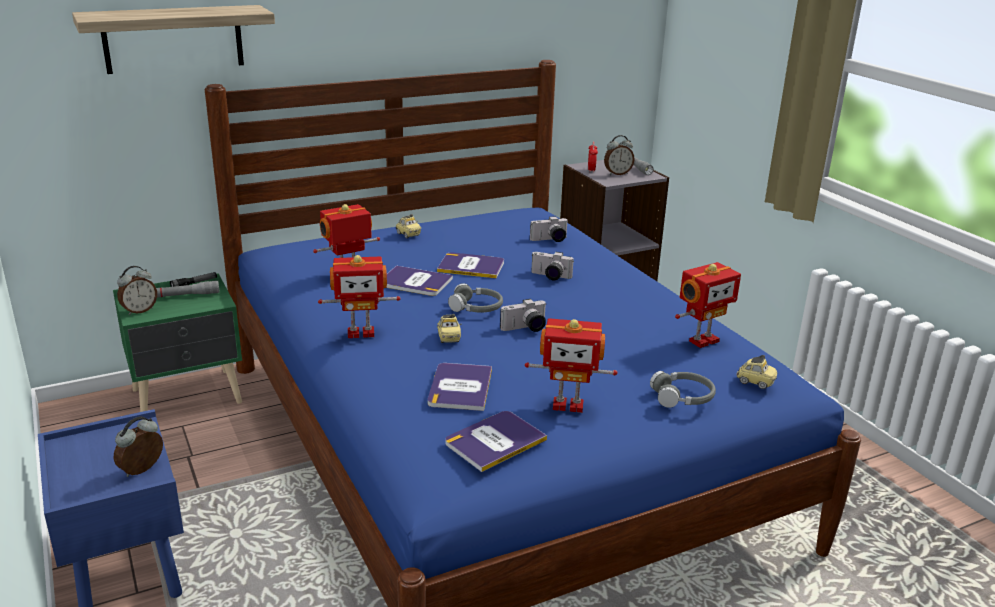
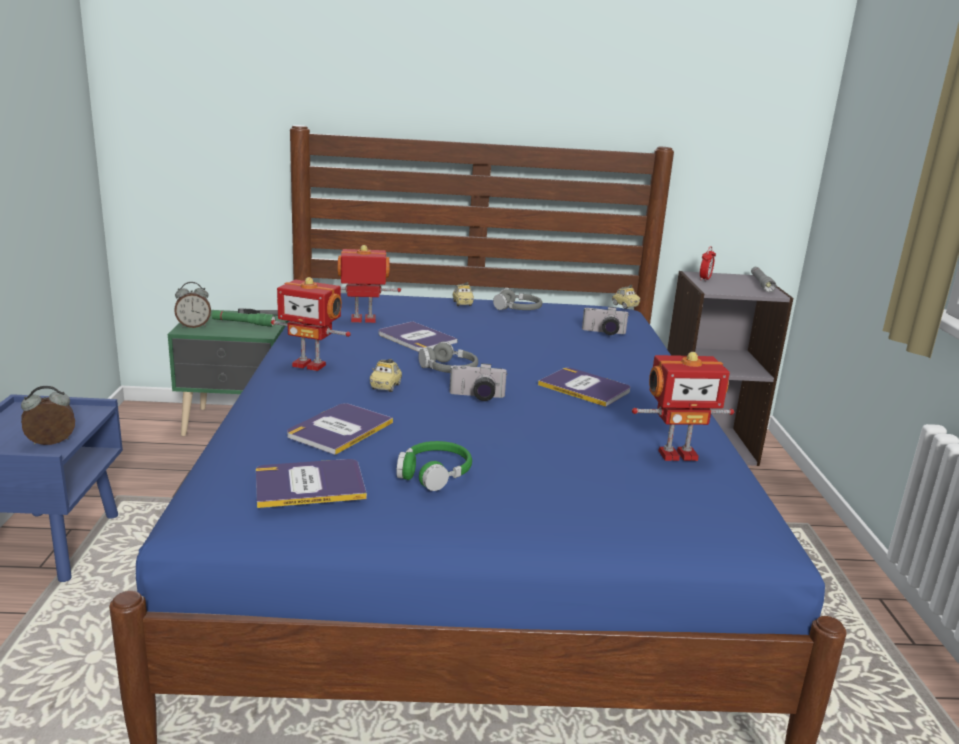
camera: 25 degrees right, 5 degrees down
(173, 39) = (271, 78): shelf -> none
(185, 295) = (243, 323): grey flashlight -> green flashlight
(471, 266) = (489, 337): book -> book (585, 388)
(550, 277) = (562, 361): camera -> none
(568, 404) = (434, 473): toy robot -> green headphones
(617, 173) = (732, 286): alarm clock -> none
(682, 397) = (583, 502): grey headphones -> grey headphones (518, 309)
(755, 382) = (700, 512): toy car -> toy car (624, 306)

